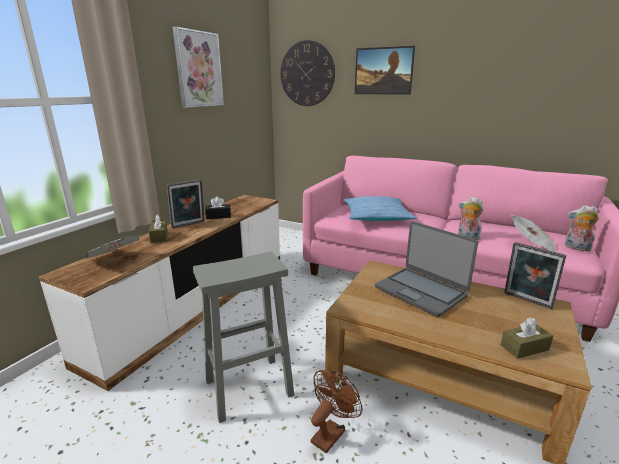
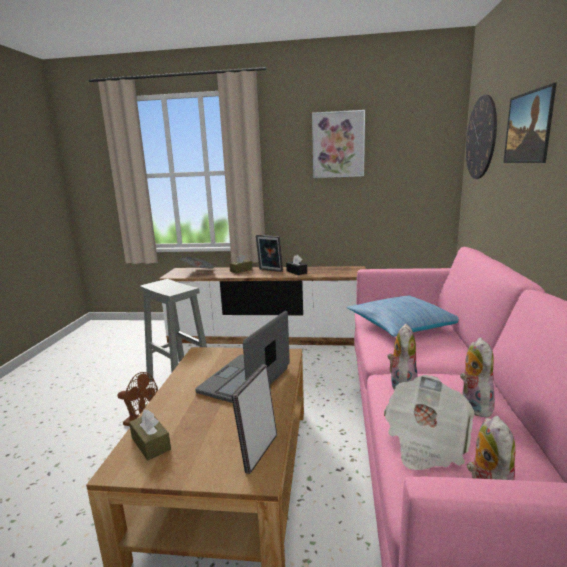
camera: 70 degrees right, 5 degrees down
(494, 228) = (473, 406): none -> plush toy

